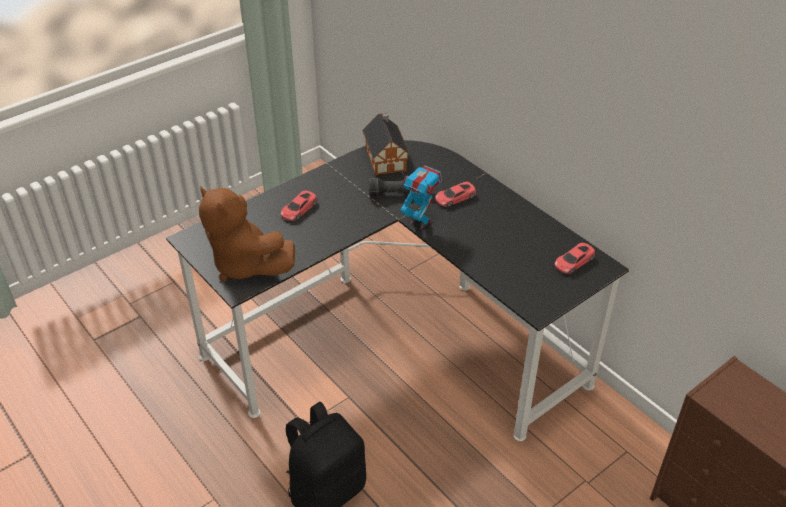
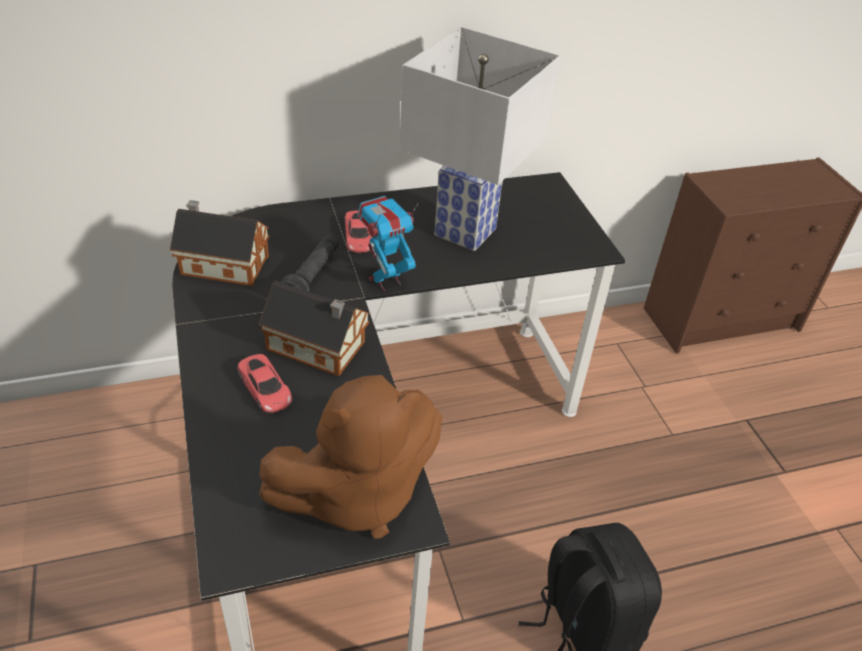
camera: 70 degrees left, 0 degrees up
(342, 216) = (319, 347): none -> toy house
(502, 240) = (465, 231): none -> white table lamp
(574, 261) = (530, 198): red toy car -> none

